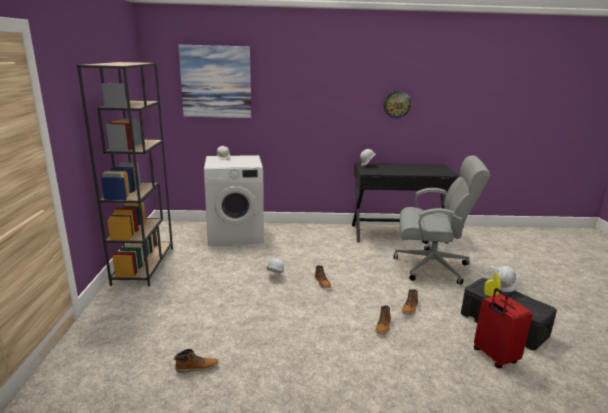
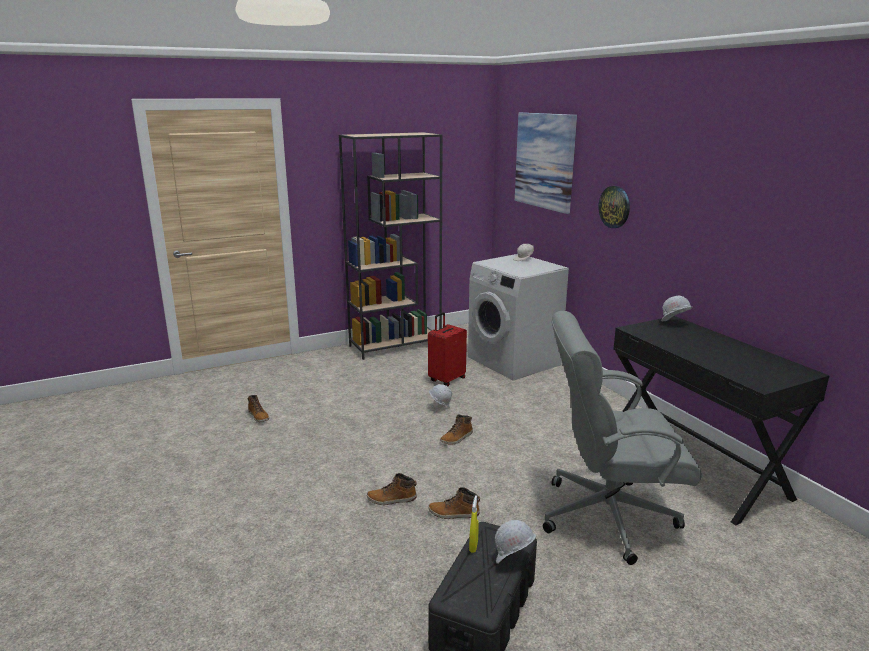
camera: 65 degrees right, 0 degrees up
(397, 104) = (750, 227): wall clock -> wall clock (614, 207)
(430, 266) = (608, 516): grey office chair -> grey office chair turned 105 degrees clockwise
(494, 357) = (385, 606): red suitcase -> red suitcase (446, 379)

